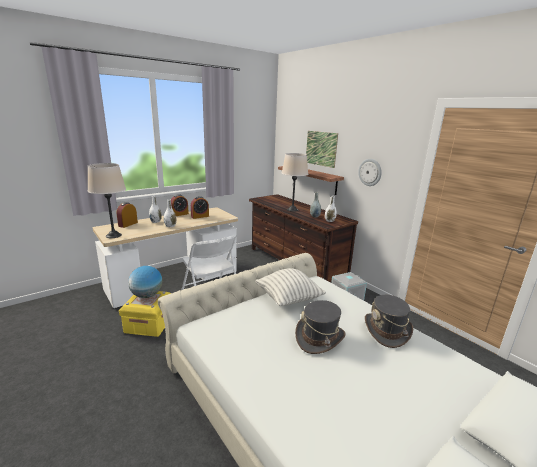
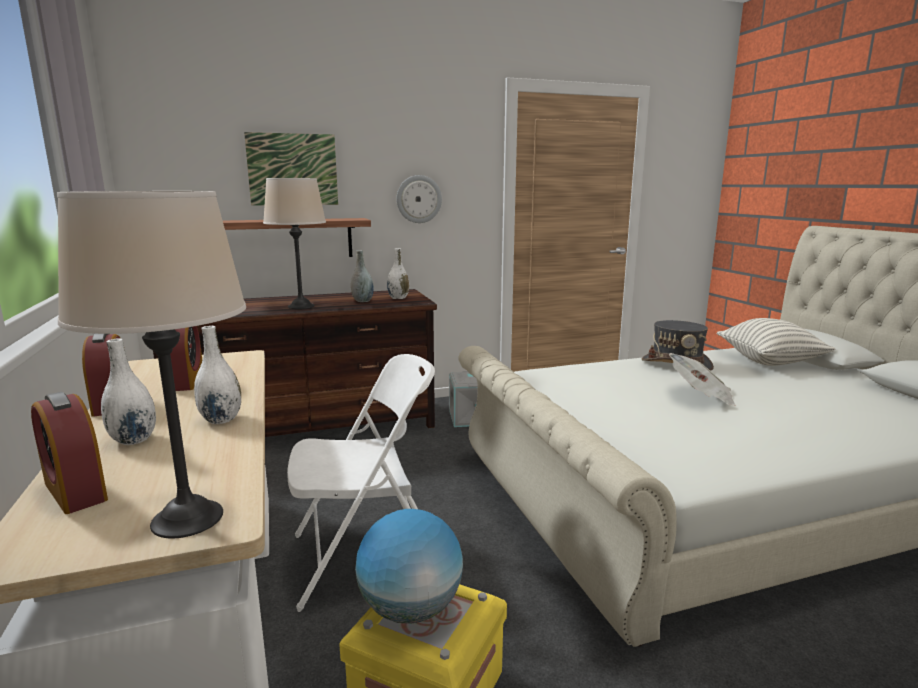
camera: 70 degrees left, 5 degrees down
(288, 299) = (590, 398): pillow -> pillow (769, 361)
(319, 337) = (701, 396): grey hat -> newspaper

